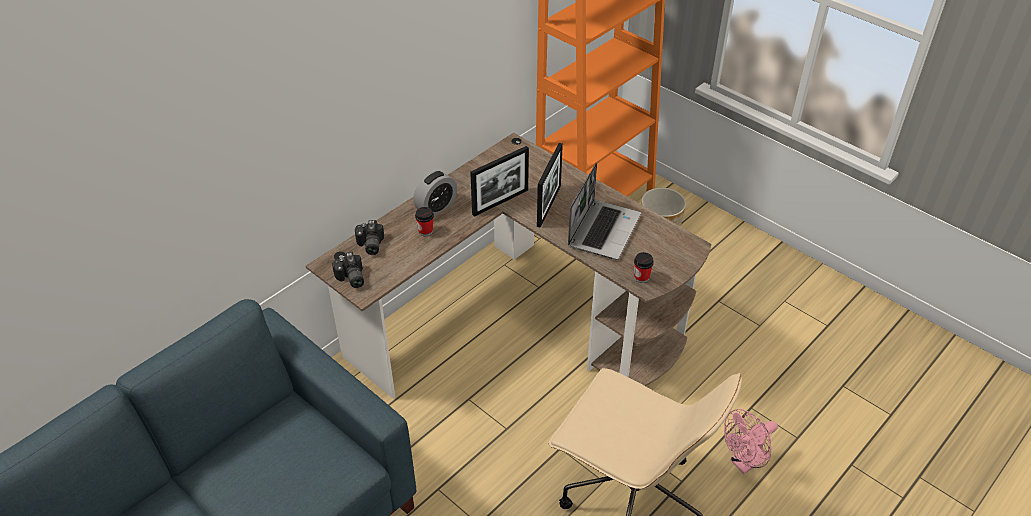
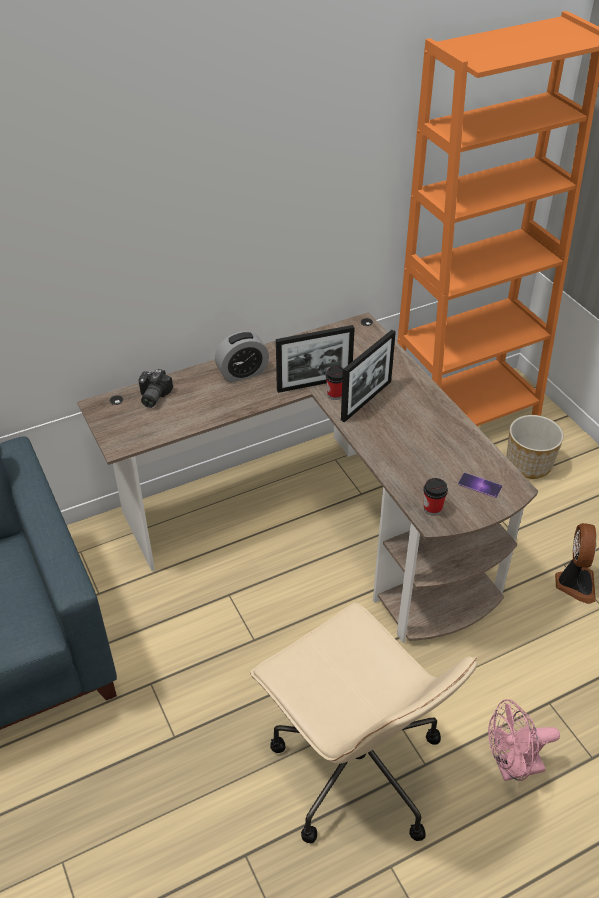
camera: 20 degrees right, 0 degrees up
(350, 278) = (113, 427): camera -> none
(425, 231) = (217, 396): cup -> cup (335, 394)
(603, 230) = (415, 442): laptop -> none
(667, 251) = (480, 485): none -> phone
(732, 313) = (574, 583): none -> fan

